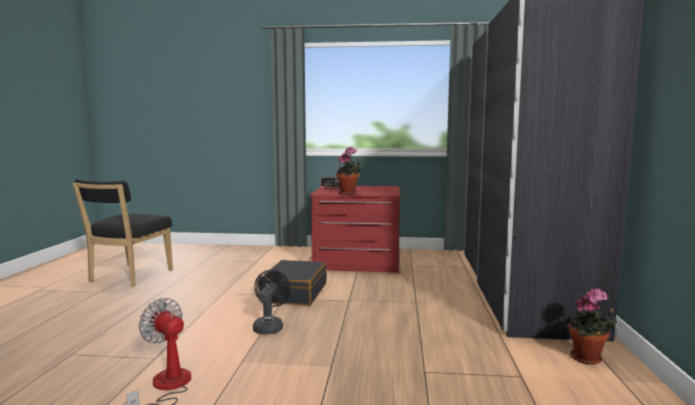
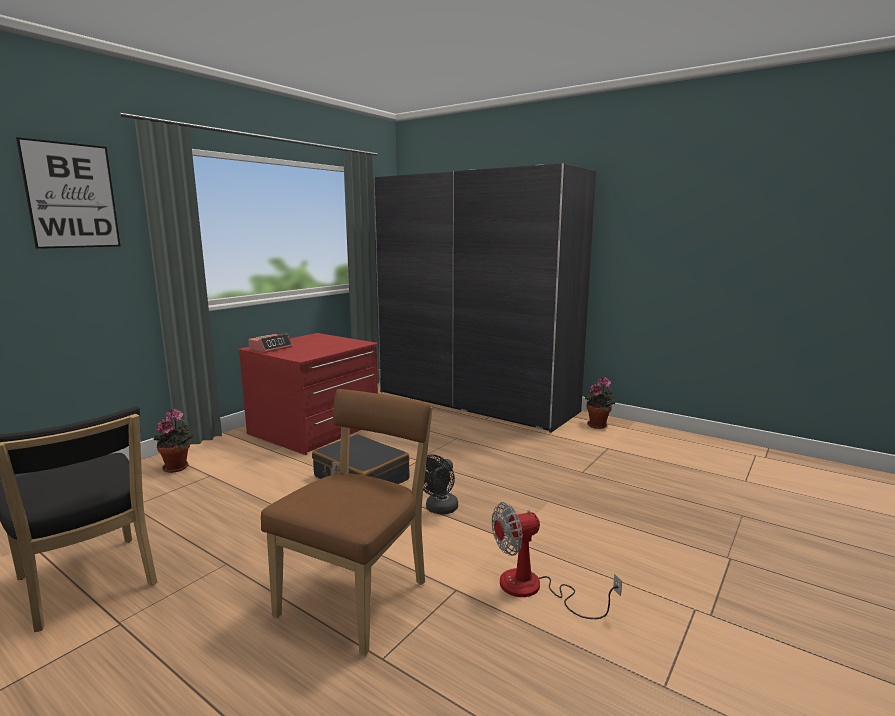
camera: 60 degrees left, 5 degrees up
(137, 331) = (358, 595): none -> brown chair
(239, 79) = (71, 196): none -> picture
(269, 327) = (439, 510): black fan -> black fan turned 105 degrees counterclockwise
(349, 193) = (329, 351): potted plant -> potted plant (178, 467)

